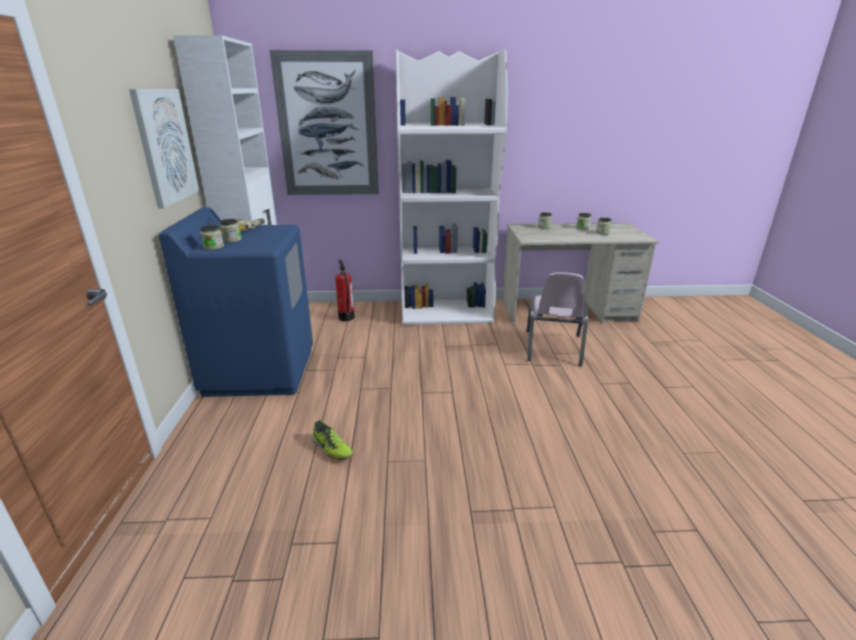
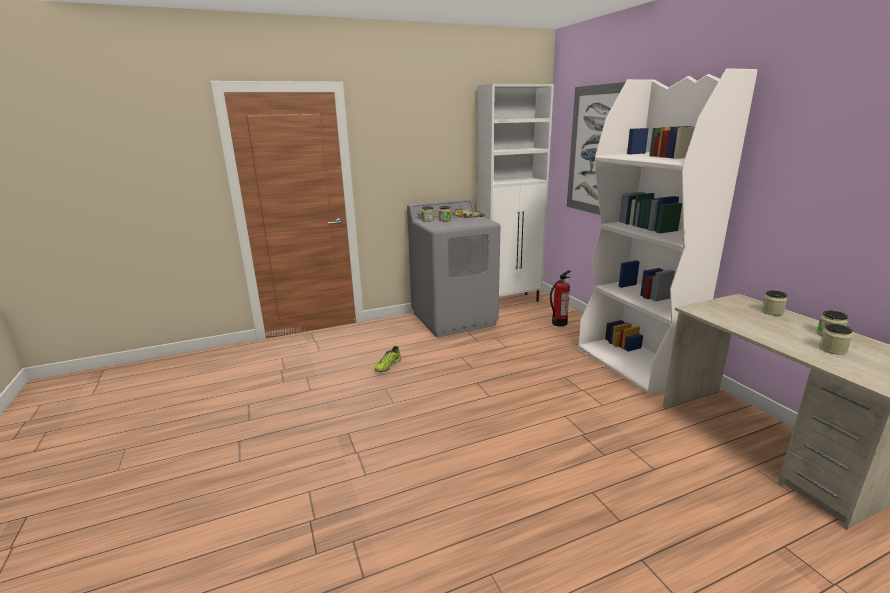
camera: 70 degrees right, 5 degrees down
(165, 146) = (441, 155): picture -> none
(260, 370) = (454, 319): blue washing machine -> grey washing machine
(553, 348) = (640, 445): pink chair -> none

